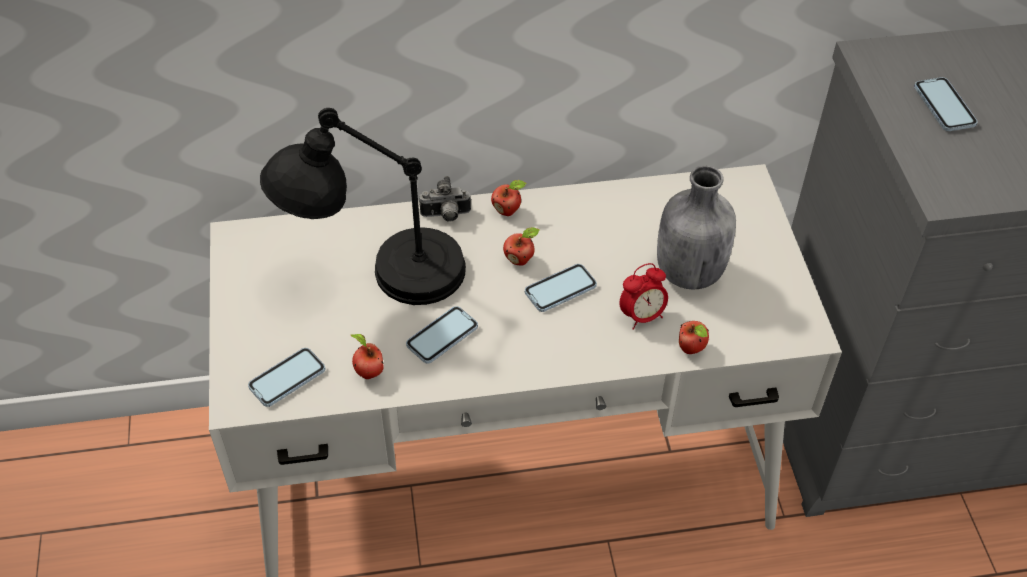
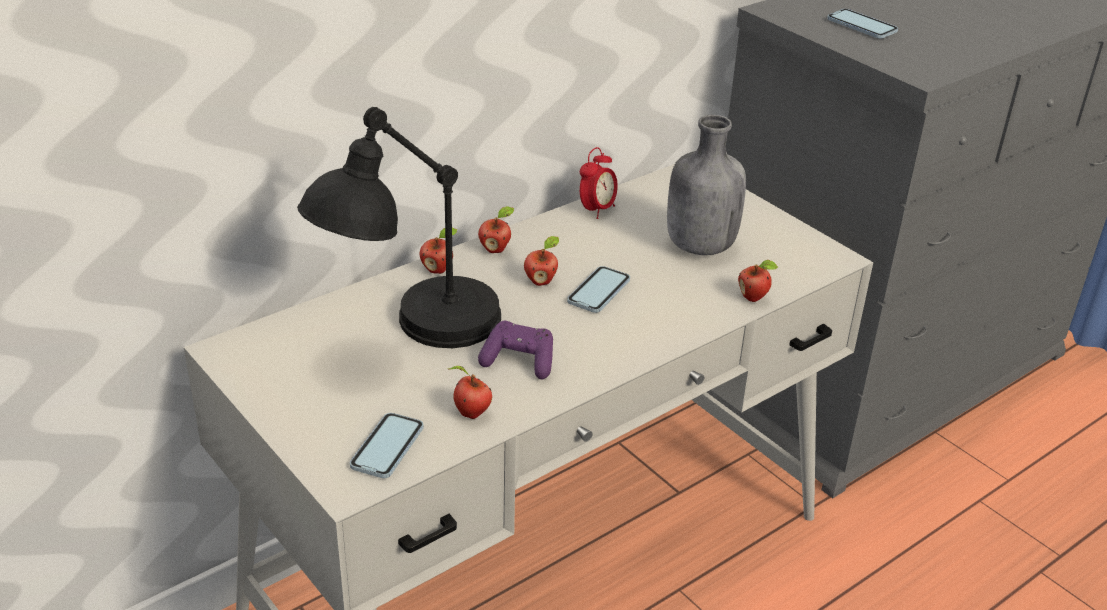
camera: 30 degrees left, 15 degrees down
(442, 336) = (519, 361): phone -> purple game controller
(446, 216) = (438, 270): camera -> apple
(642, 316) = (689, 288): alarm clock -> alarm clock (597, 210)

